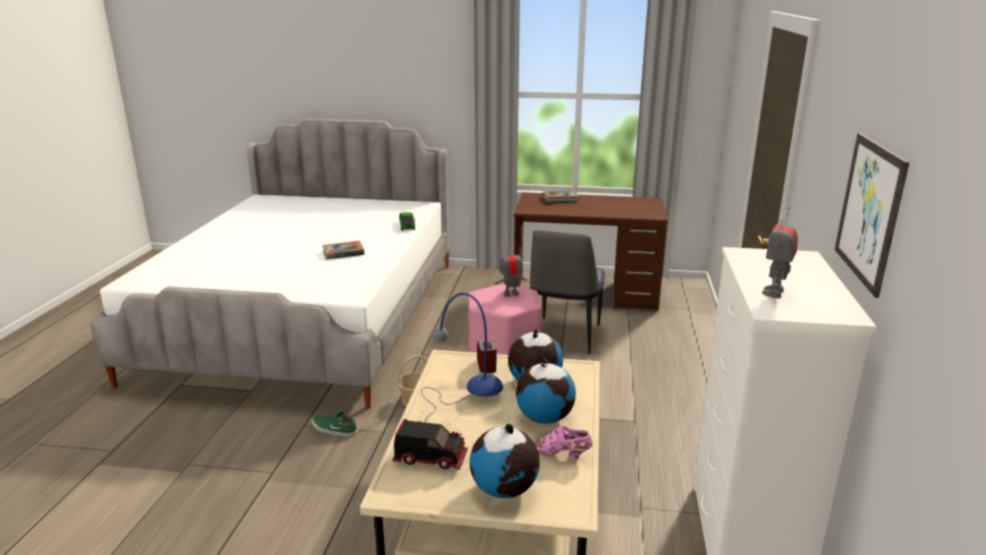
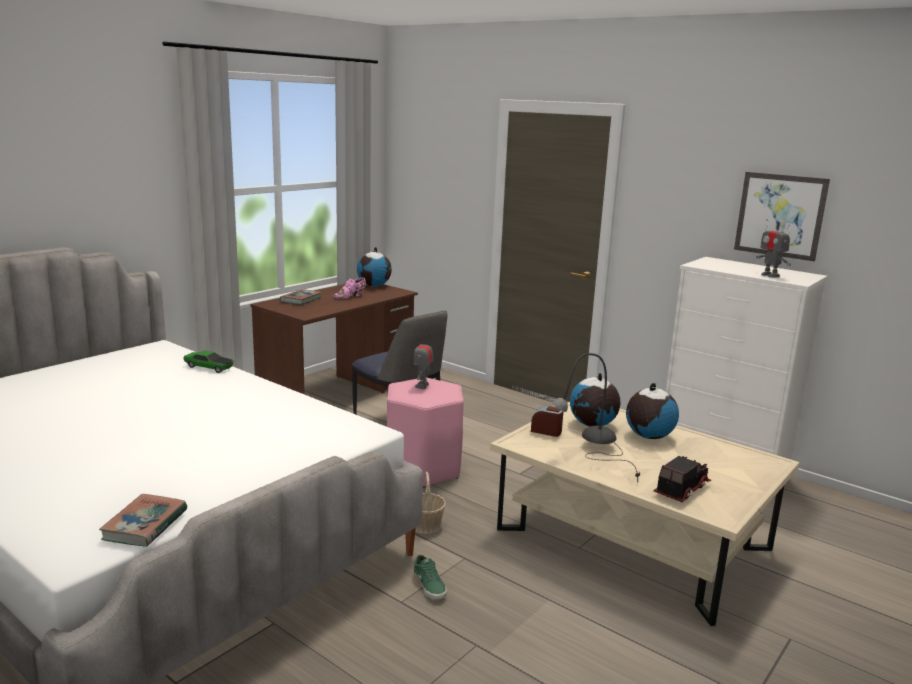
camera: 60 degrees left, 5 degrees down
(333, 429) = (430, 585): green shoe -> green shoe turned 75 degrees counterclockwise
(343, 253) = (234, 410): book -> book (145, 525)
(463, 399) = (594, 455): blue table lamp -> grey table lamp
(505, 490) = (739, 475): globe -> globe (374, 286)
(560, 454) = (703, 446): pink shoe -> pink shoe (350, 296)

